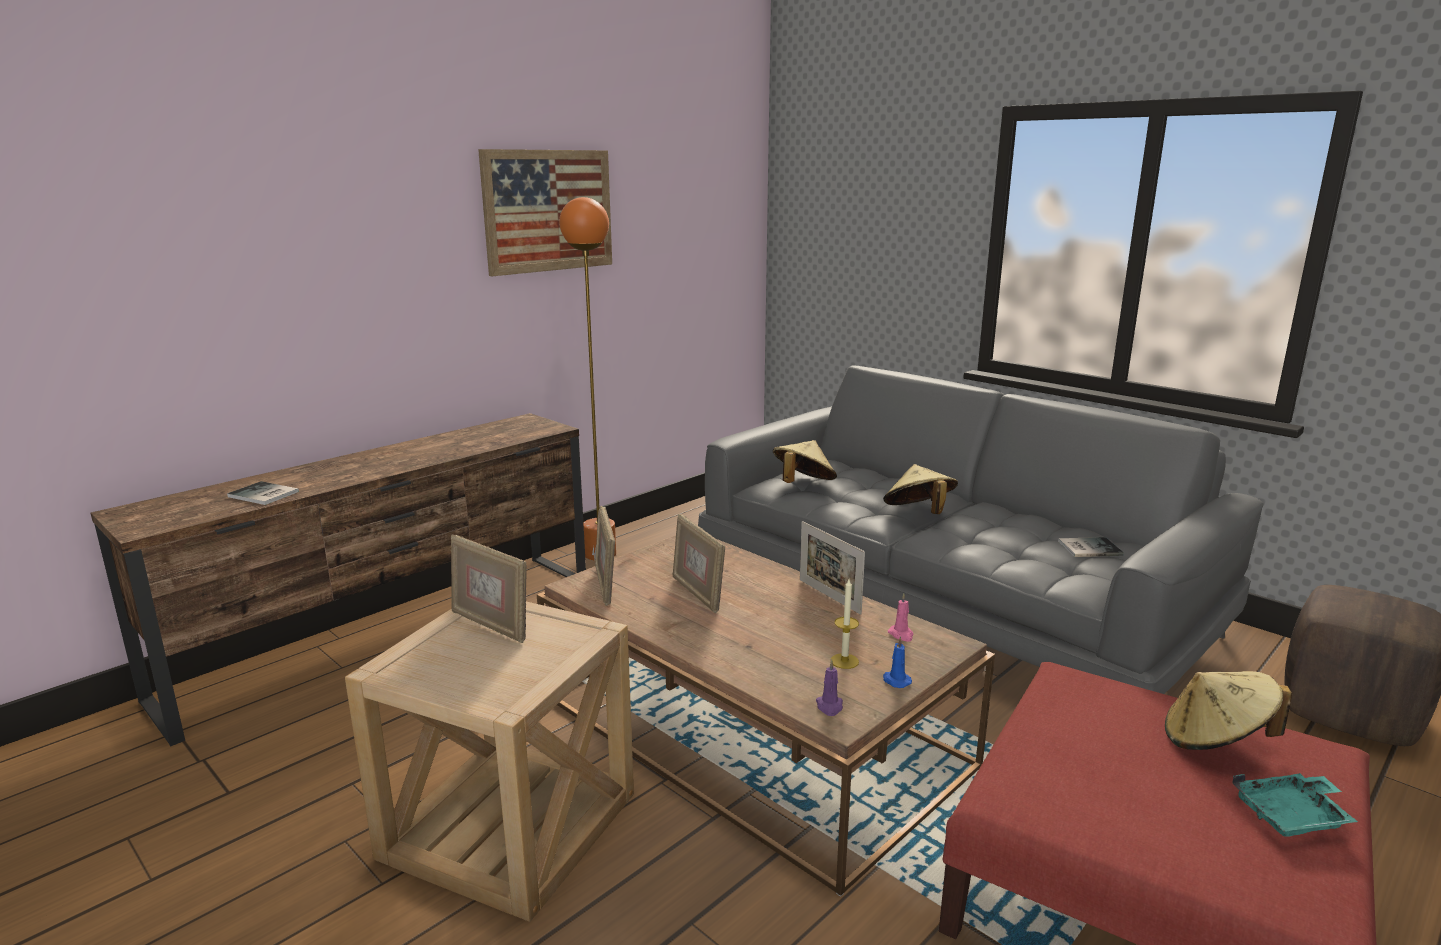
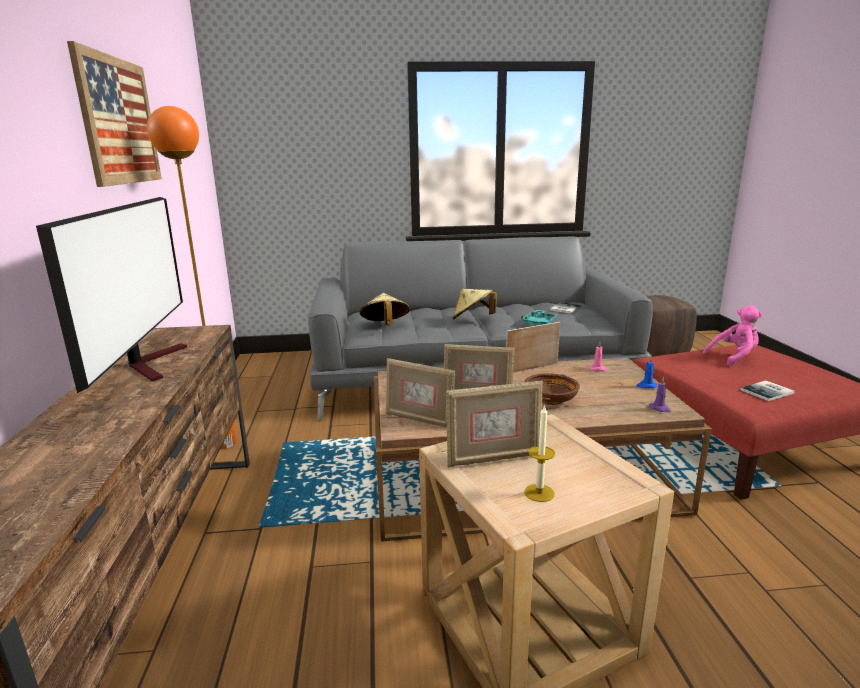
camera: 50 degrees left, 0 degrees up
(263, 495) = (59, 476): book -> book (769, 391)
(459, 443) = (152, 362): none -> television
(752, 633) = (551, 399): none -> brown bowl
(829, 596) = (532, 368): picture frame -> picture frame turned 150 degrees clockwise
(844, 661) = (612, 389): candle -> candle (539, 493)
(1215, 741) = (734, 357): beige hat -> pink plush toy
(1292, 816) = (796, 367): turquoise tray -> turquoise tray (539, 323)

